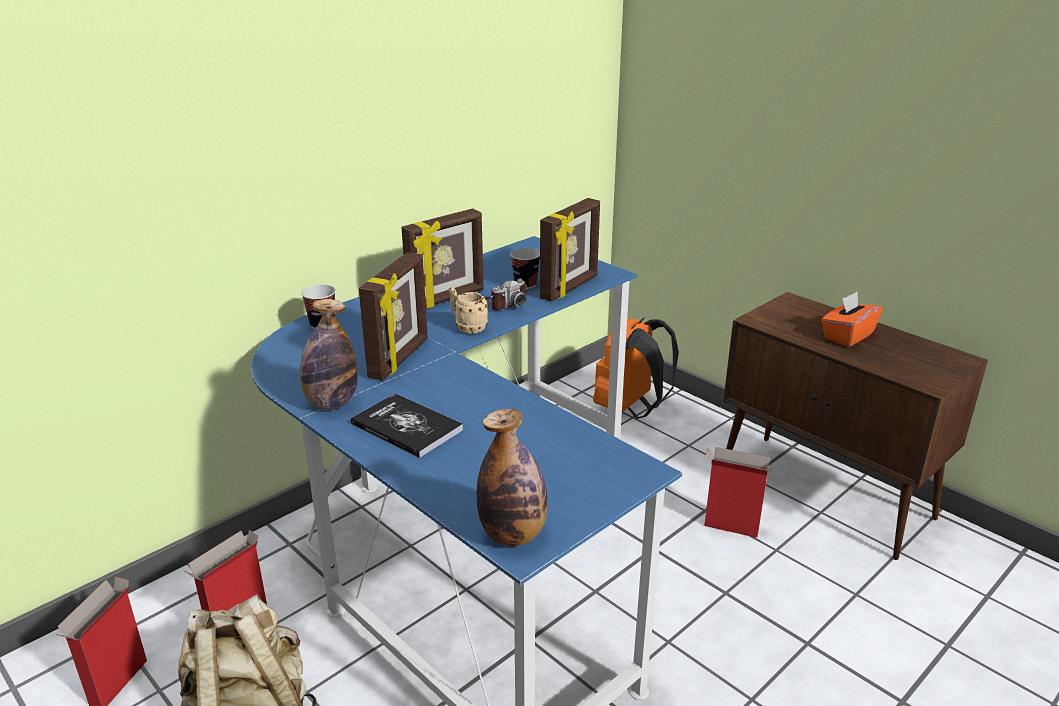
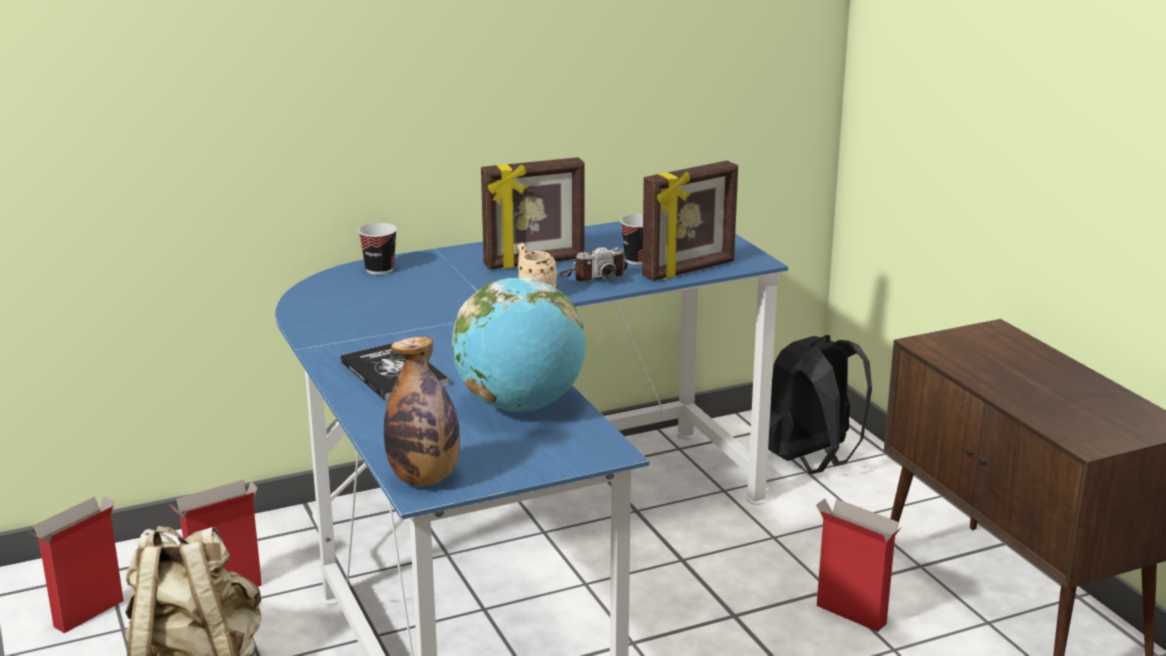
camera: 20 degrees right, 5 degrees down
(331, 403) = (335, 341): bottle -> none
(400, 359) = (436, 312): picture frame -> none
(538, 439) = (520, 406): none -> globe
(630, 409) = (810, 461): orange backpack -> black backpack
(847, 336) = (1031, 378): orange tissue box -> none

